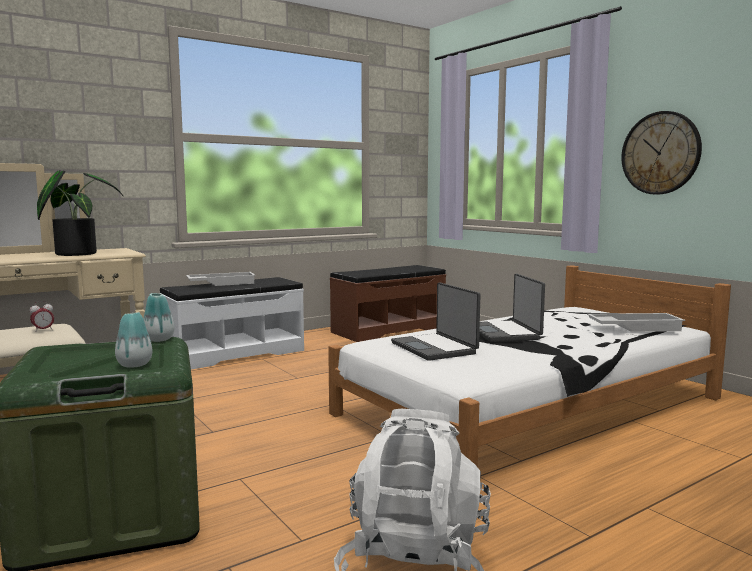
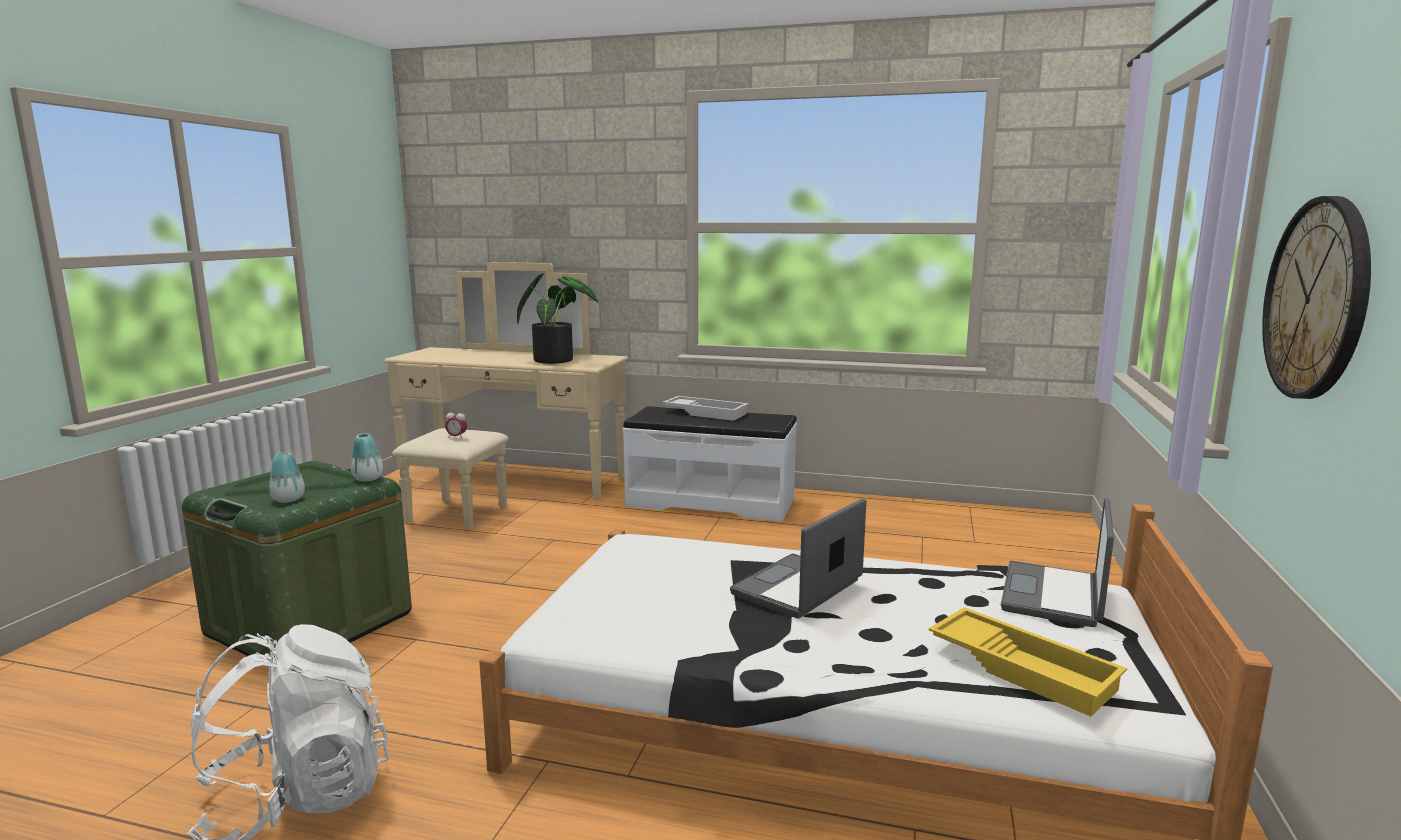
camera: 50 degrees right, 5 degrees up
(388, 329) = (957, 524): brown bench -> none
(435, 348) = (657, 575): laptop -> laptop (1054, 596)
(634, 327) = (1024, 668): white tray -> yellow tray

